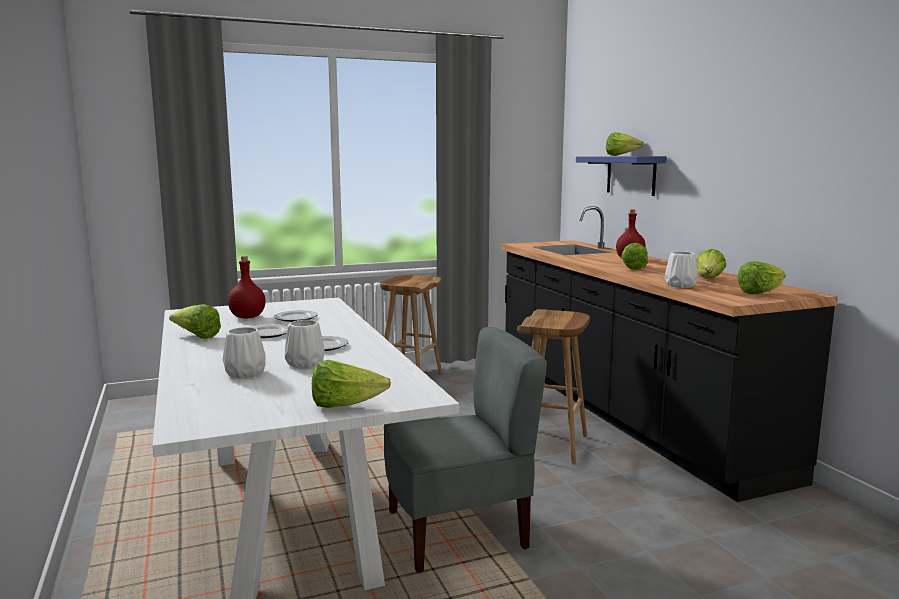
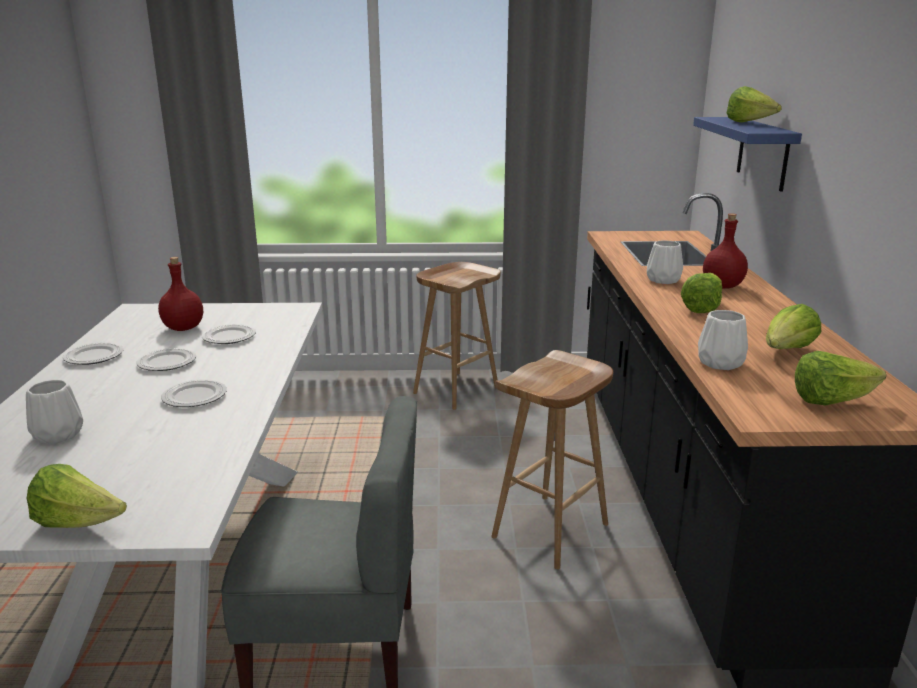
camera: 20 degrees right, 10 degrees up
(197, 336) = (93, 357): lettuce -> plate
(305, 363) = (138, 427): white vase -> white vase (663, 280)

